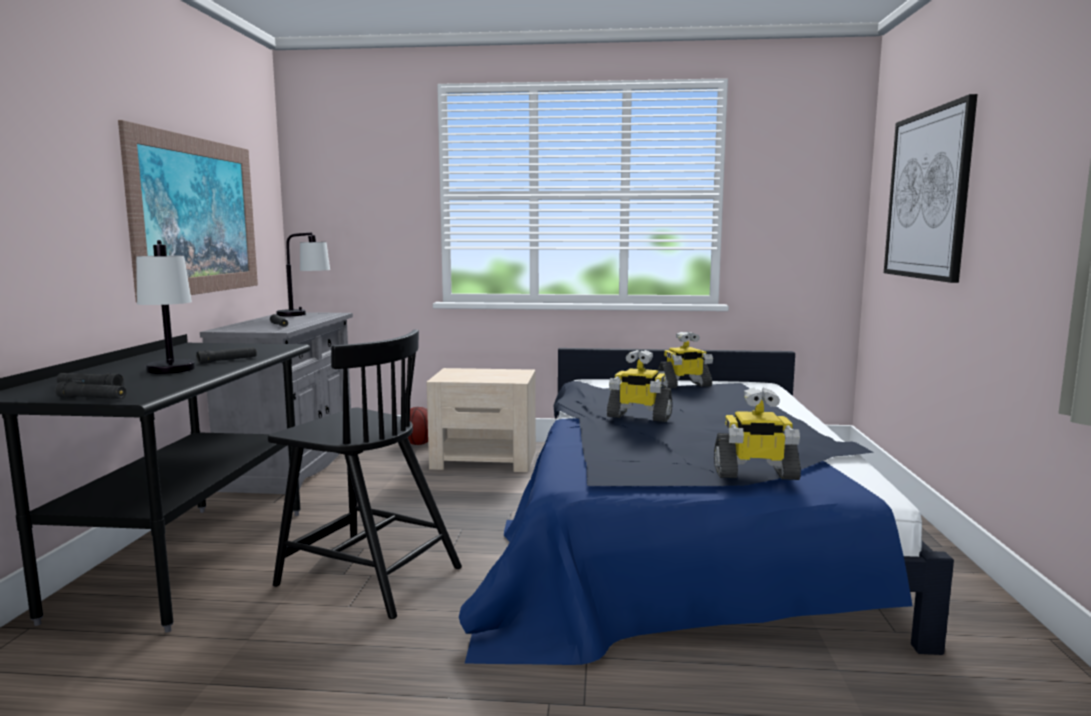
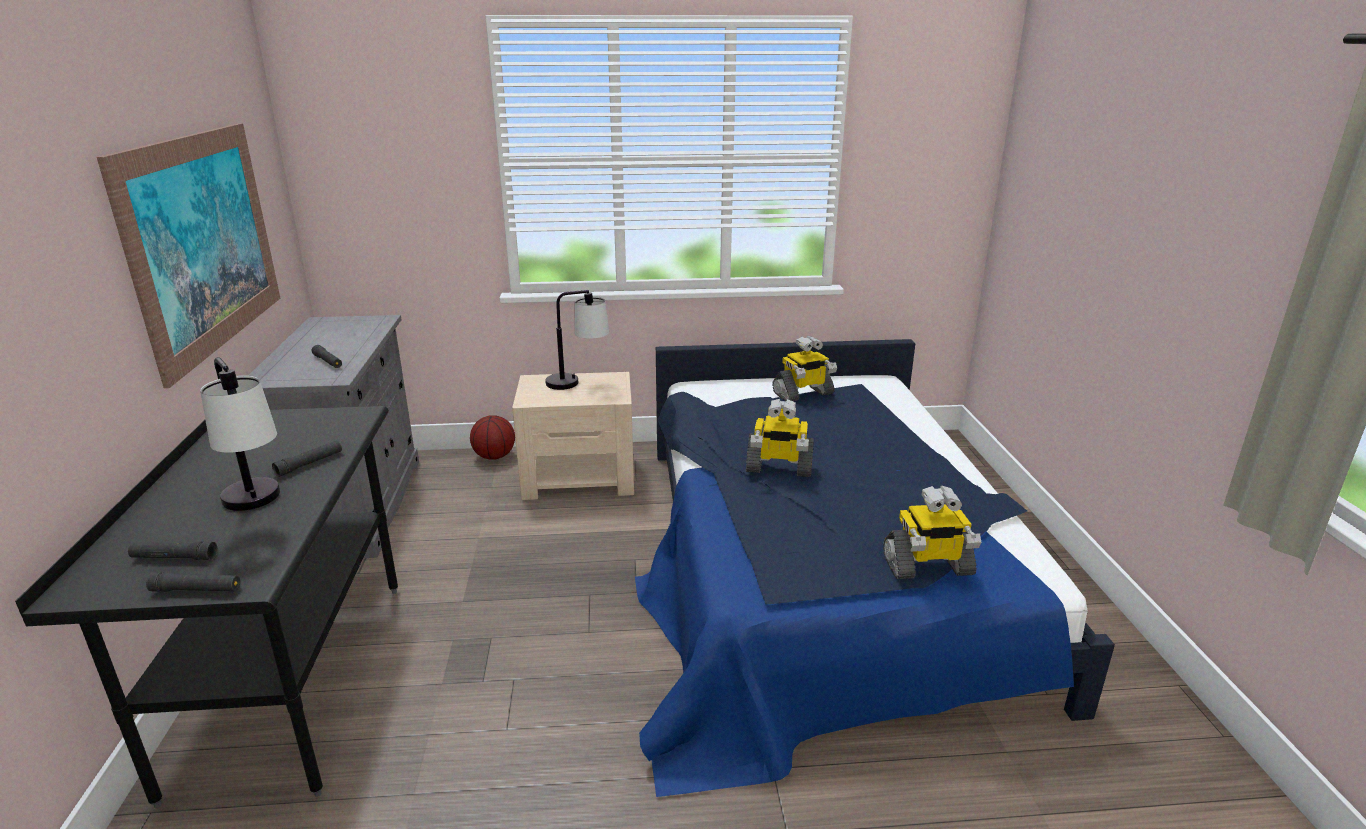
camera: 10 degrees left, 15 degrees up
(304, 315) = (343, 326): table lamp -> table lamp (578, 382)
(367, 575) = (509, 680): black chair -> none
(927, 195) = (1081, 195): picture -> none

